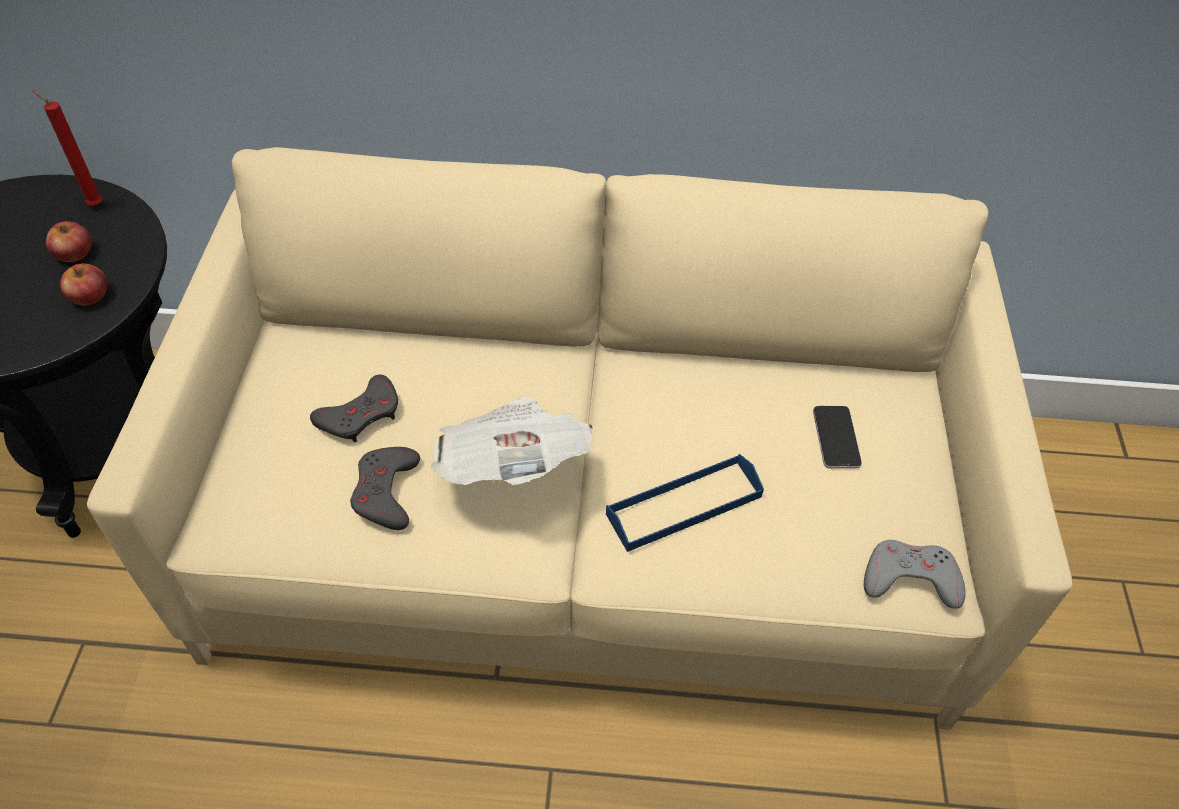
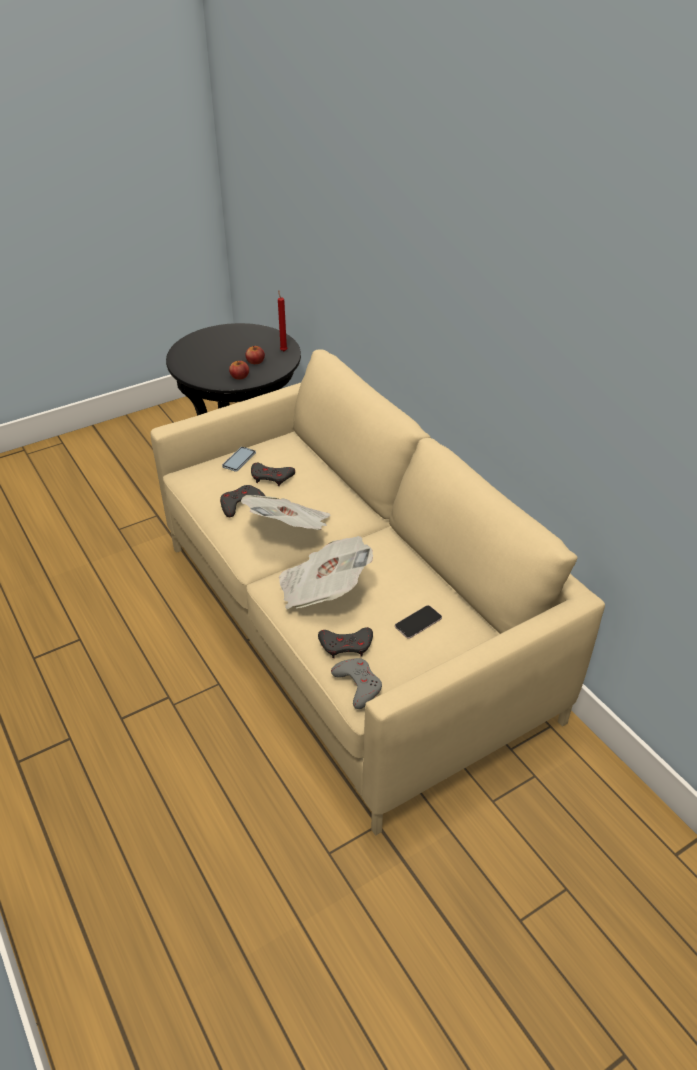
camera: 55 degrees right, 10 degrees down
(267, 431) = (239, 460): none -> phone
(684, 505) = (322, 590): blue tray -> newspaper
(823, 545) = (346, 645): none -> grey game controller

